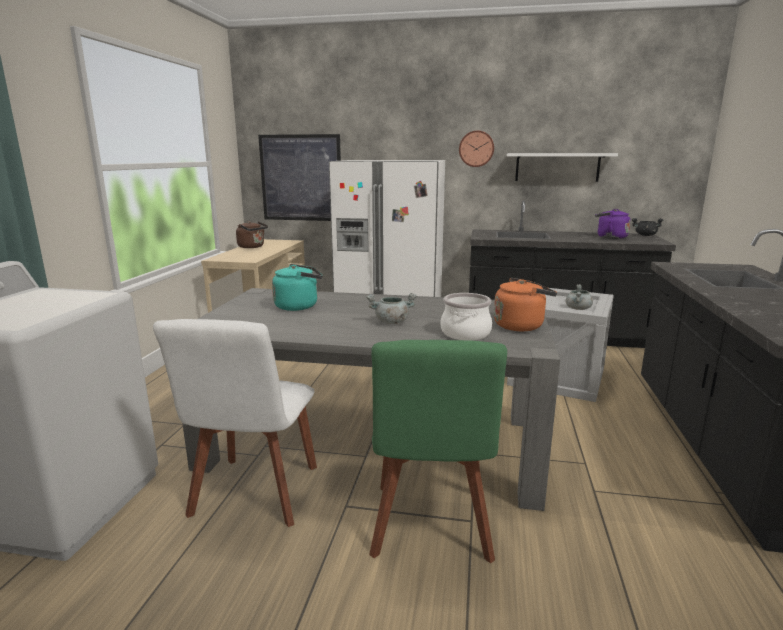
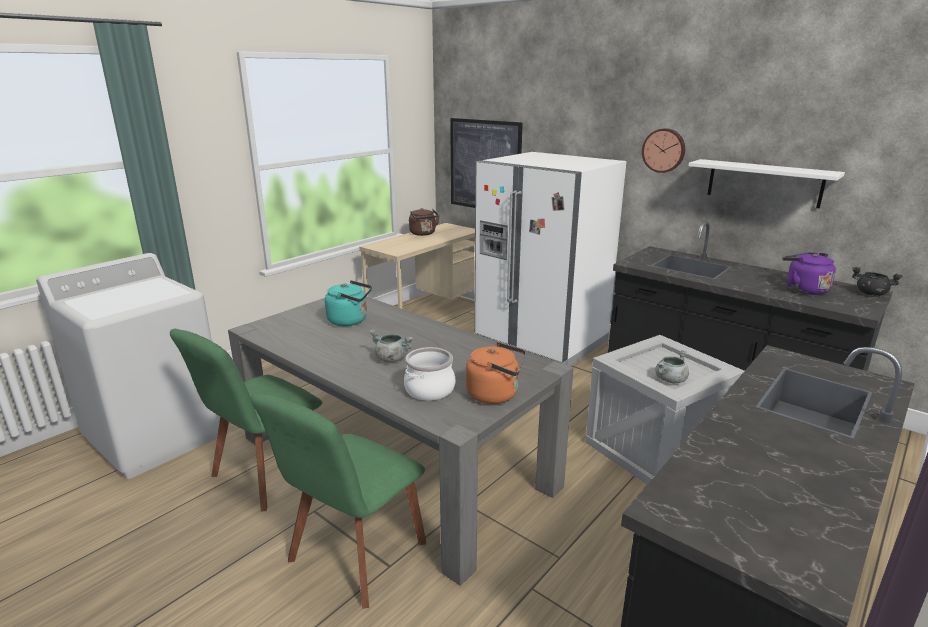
camera: 30 degrees right, 5 degrees up
(254, 494) = (265, 475): white chair -> green chair

